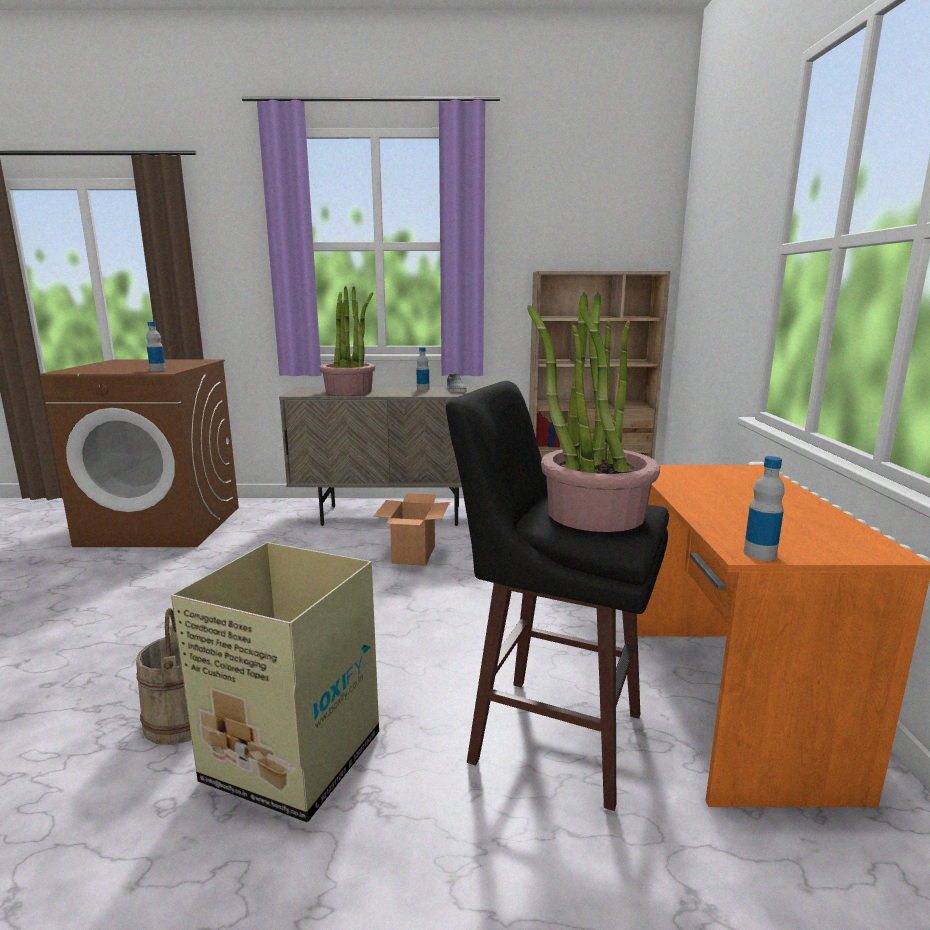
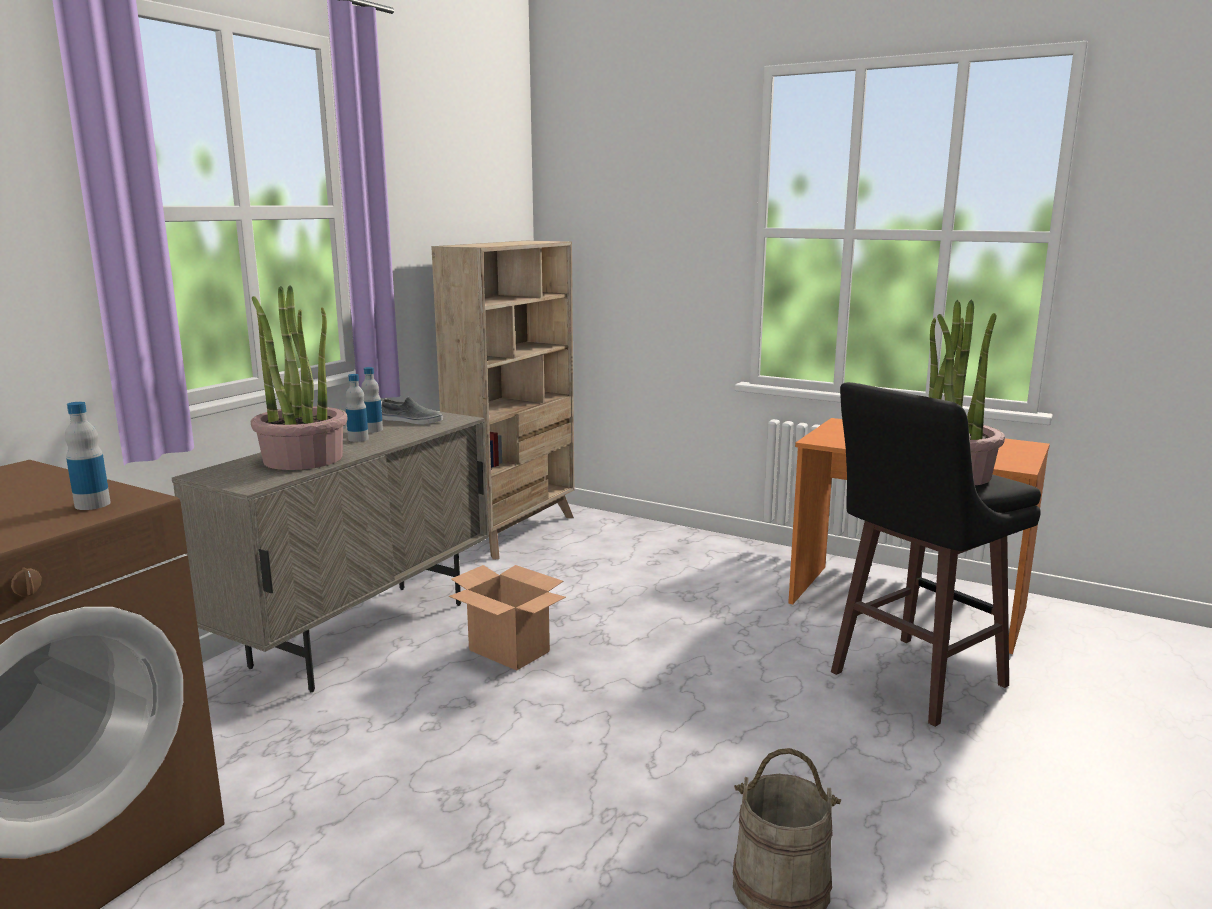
camera: 60 degrees left, 0 degrees up
(291, 756) = (888, 818): cardboard box -> none
(759, 554) = (1023, 465): bottle -> bottle (358, 439)

